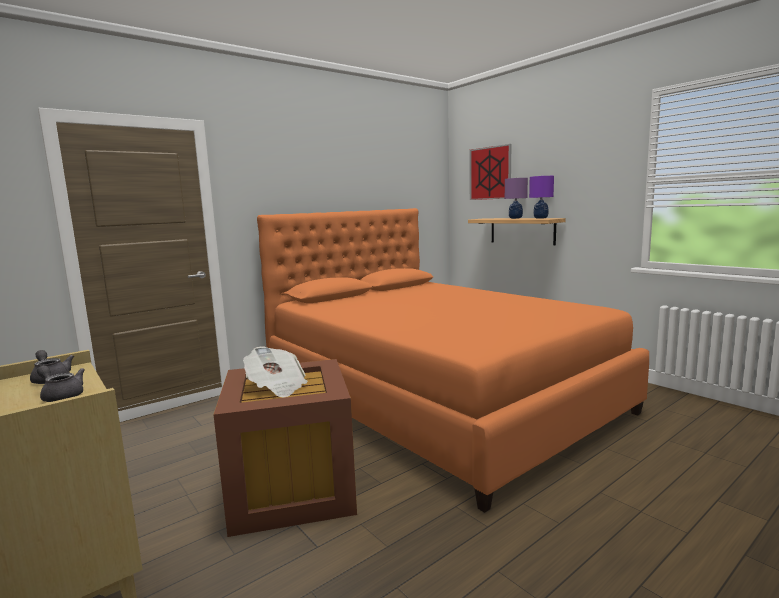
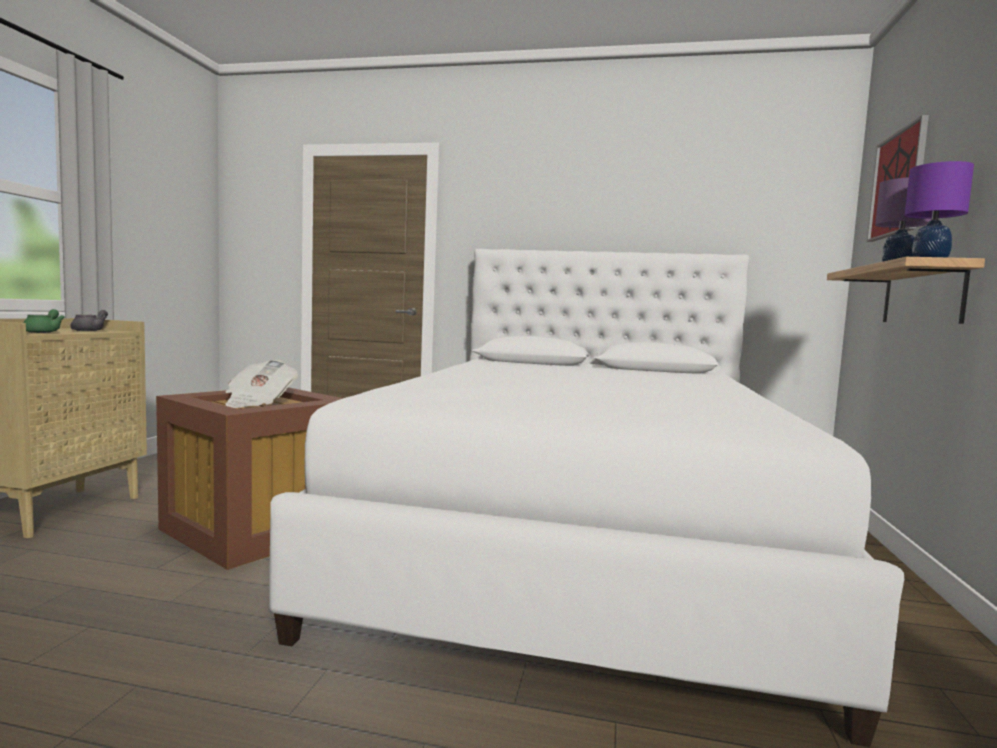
camera: 50 degrees right, 5 degrees down
(61, 395) = (44, 332): grey teapot -> green teapot
(436, 396) = (579, 537): orange bed -> white bed

